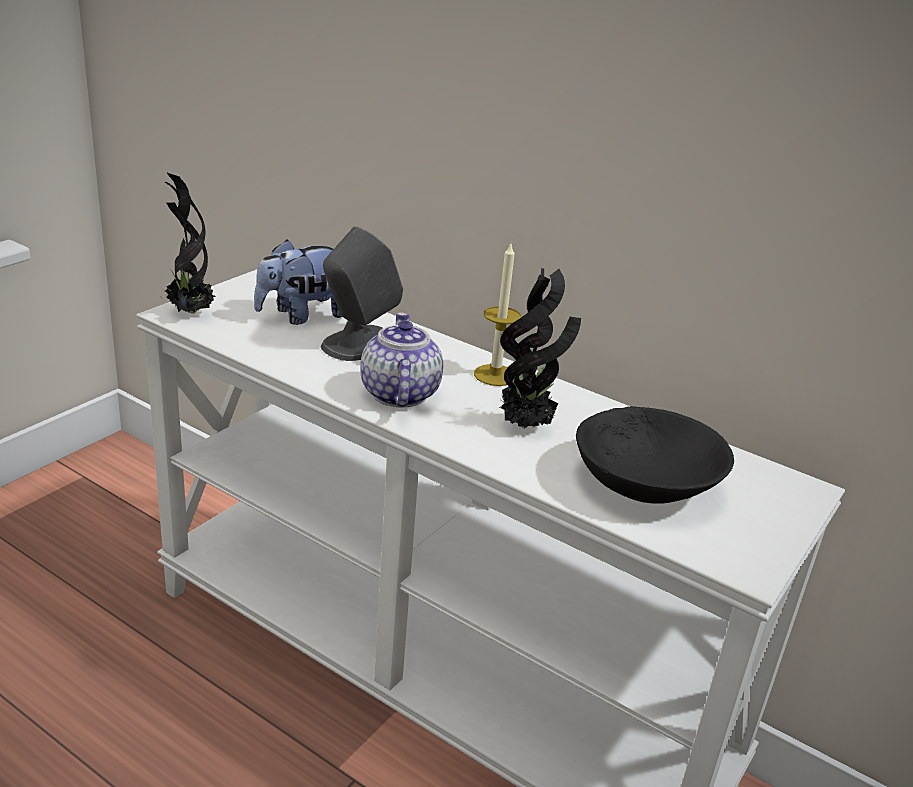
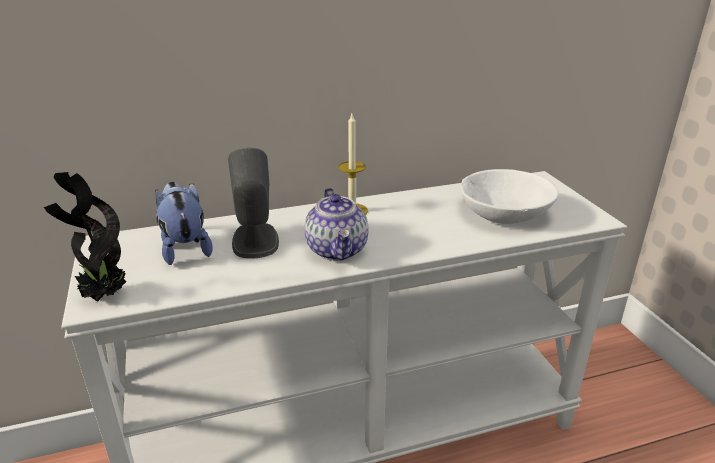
camera: 50 degrees left, 0 degrees up
(303, 315) = (185, 248): plush toy -> plush toy turned 150 degrees clockwise
(398, 393) = (338, 250): teapot -> teapot turned 135 degrees counterclockwise
(527, 426) = (419, 223): potted plant -> none
(646, 482) = (505, 213): black bowl -> white bowl

